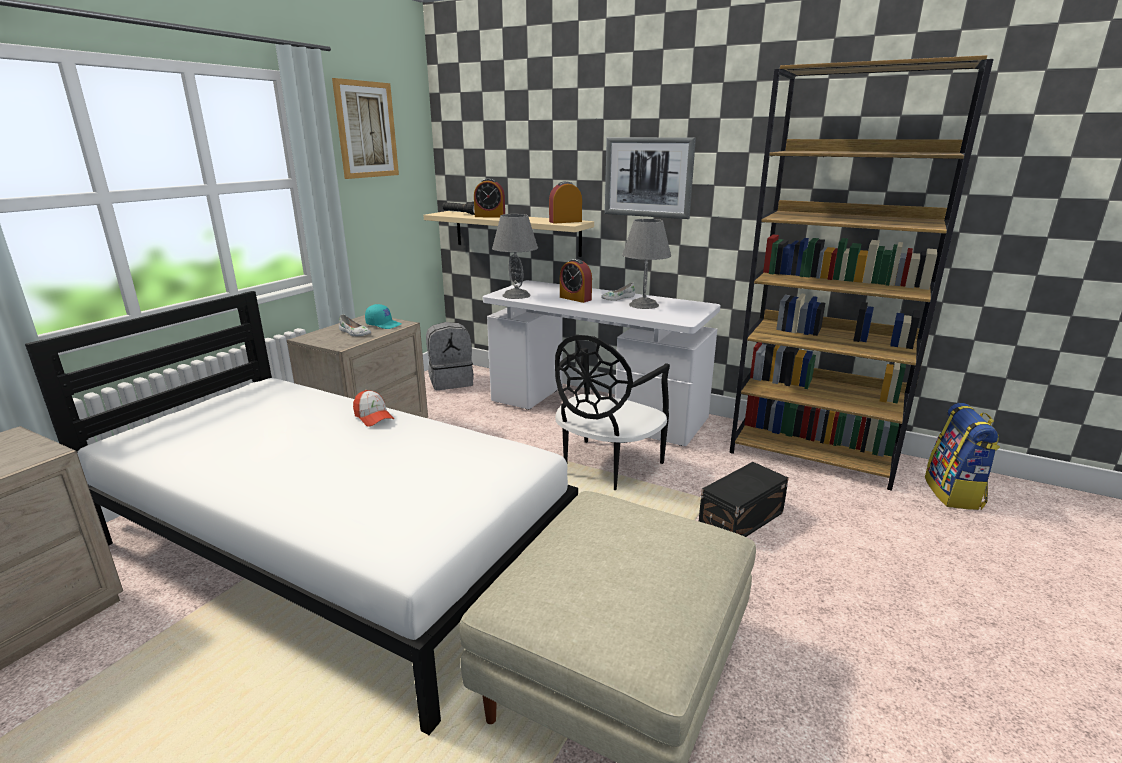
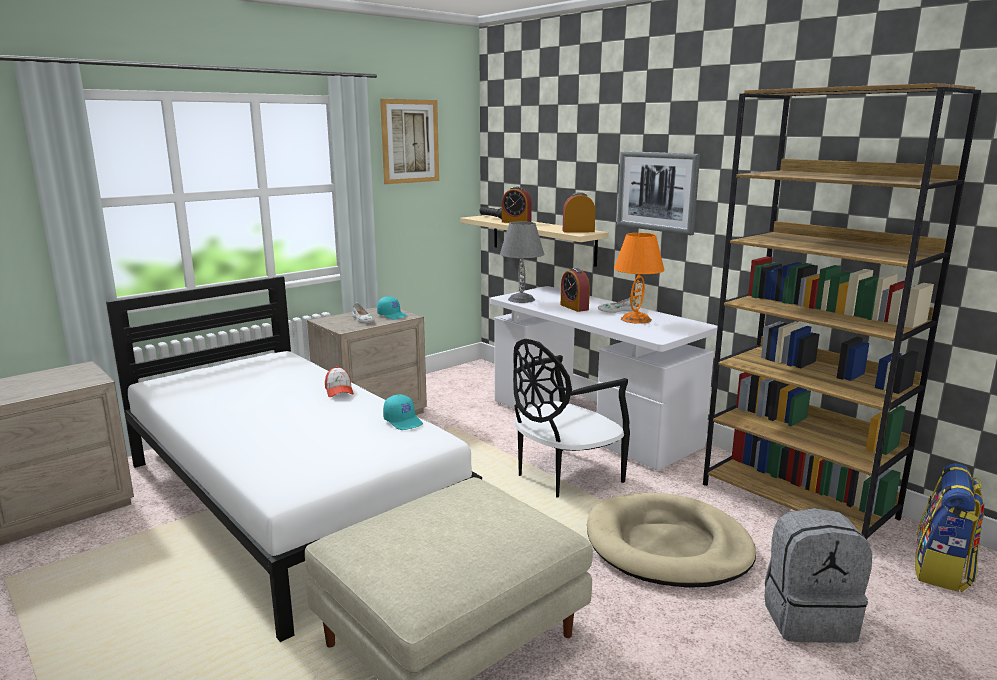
camera: 20 degrees right, 5 degrees down
(451, 382) = (470, 379): grey backpack -> grey backpack (808, 617)
(477, 442) = (403, 421): none -> turquoise cap
(644, 305) = (636, 319): grey table lamp -> orange table lamp
(743, 519) = (667, 546): black storage box -> beige dog bed

